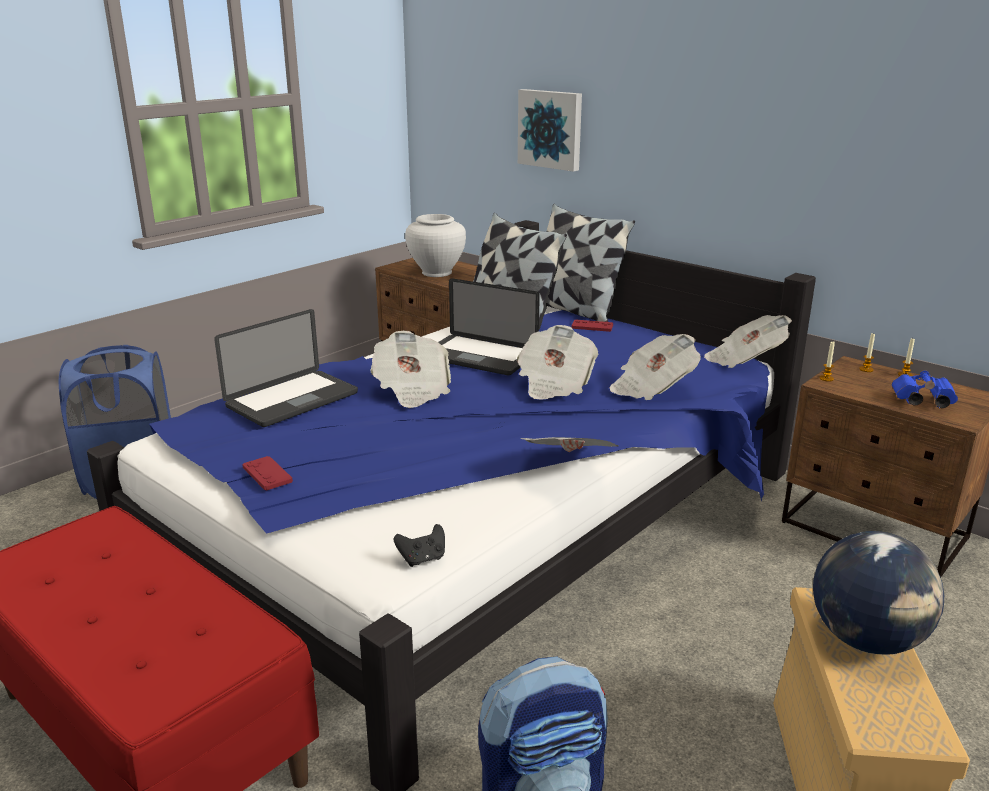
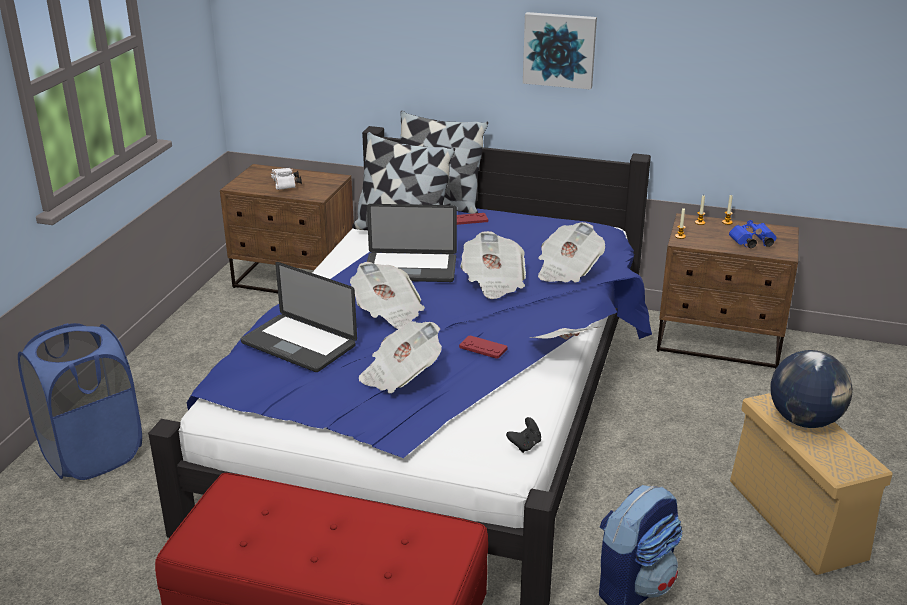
camera: 25 degrees left, 5 degrees up
(267, 474) = (355, 413): red game controller -> red game controller (483, 348)
(292, 400) = (299, 344): laptop -> laptop turned 105 degrees clockwise
(437, 273) = (286, 186): white vase -> white binoculars
(551, 129) = (389, 43): picture -> picture (559, 49)
(744, 360) = (609, 230): newspaper -> newspaper (400, 375)

